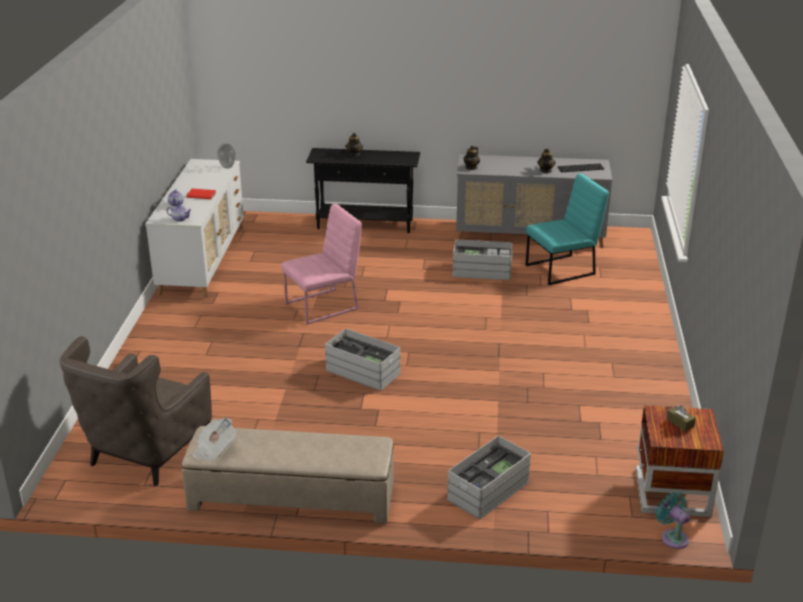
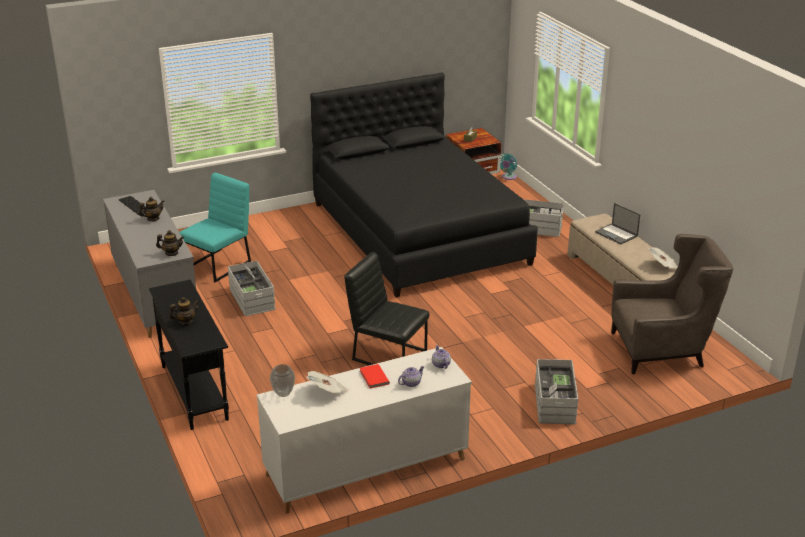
camera: 120 degrees left, 0 degrees up
(209, 179) = (328, 391): none -> newspaper
(319, 452) = (617, 234): none -> laptop
(324, 306) = (388, 354): pink chair -> black chair
(362, 371) = (466, 303): grey storage box -> grey storage box (555, 403)
(543, 395) = (419, 233): none -> black bed
(562, 269) = (219, 264): turquoise chair -> turquoise chair turned 90 degrees clockwise

